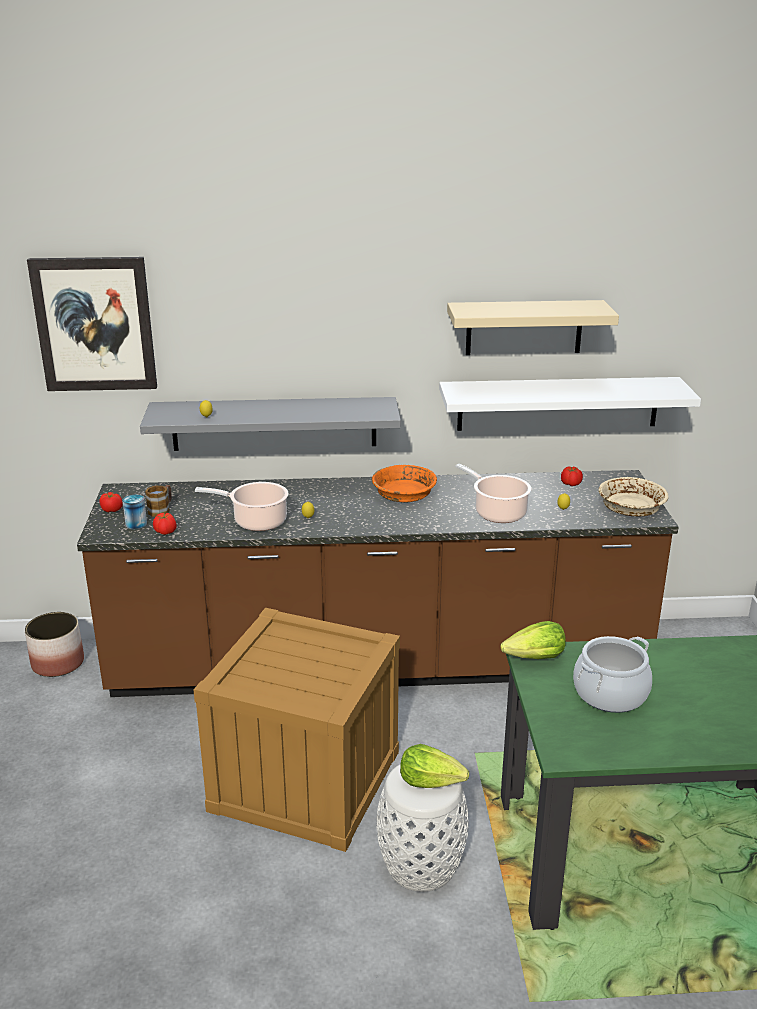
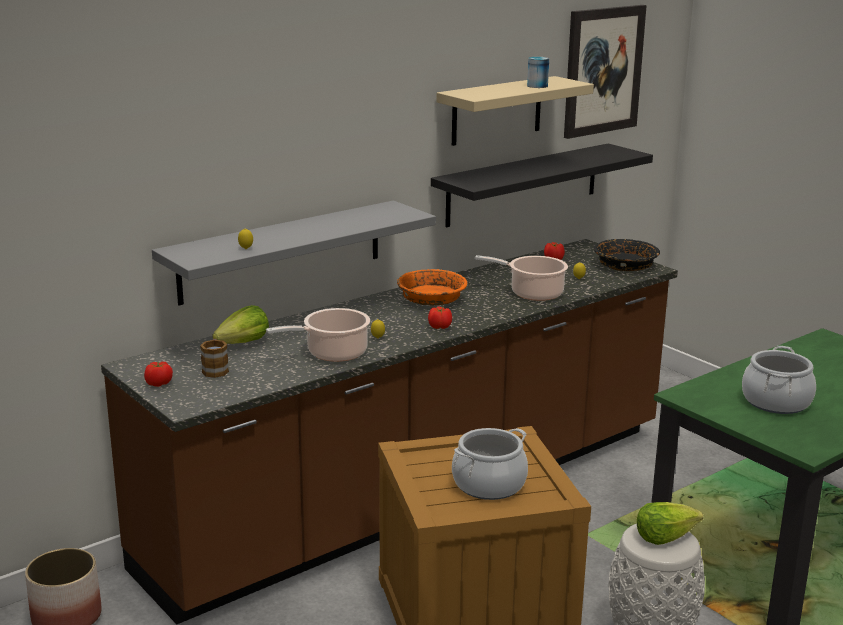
camera: 35 degrees left, 5 degrees down
(95, 324) = (91, 160): picture -> picture (603, 70)
(136, 524) = (210, 388): can -> can (537, 86)
(165, 532) = (255, 386): tomato -> tomato (440, 327)
(298, 674) = (489, 484): none -> cooking pot
(535, 658) = (691, 396): lettuce -> lettuce (243, 343)
(558, 403) = (523, 184): white shelf -> black shelf
(630, 508) = (625, 266): beige bowl -> black bowl

